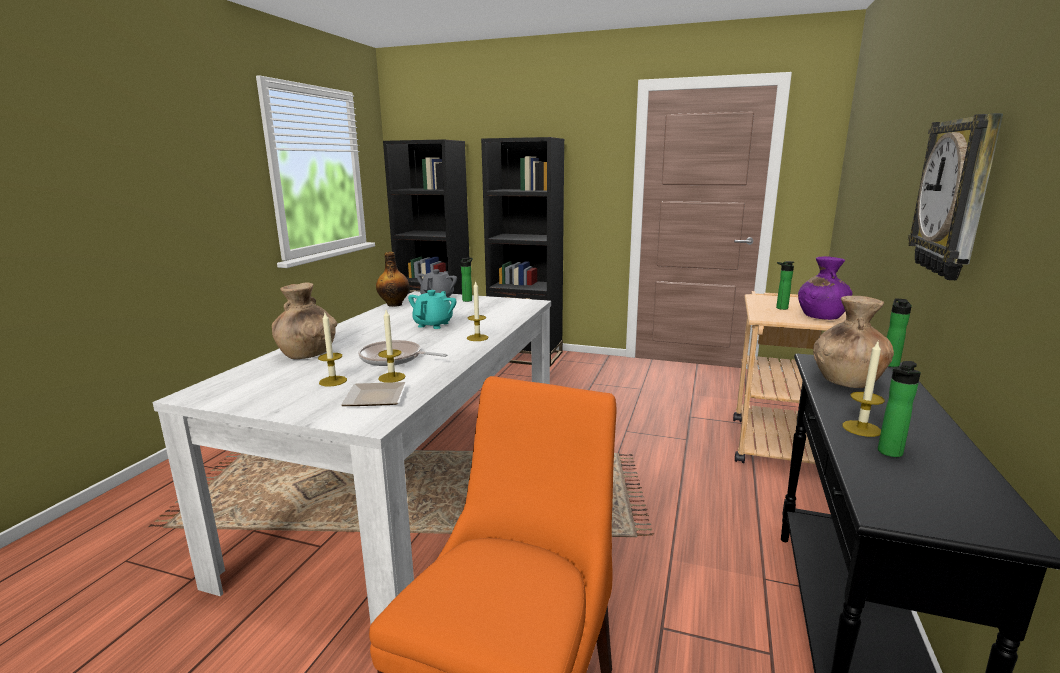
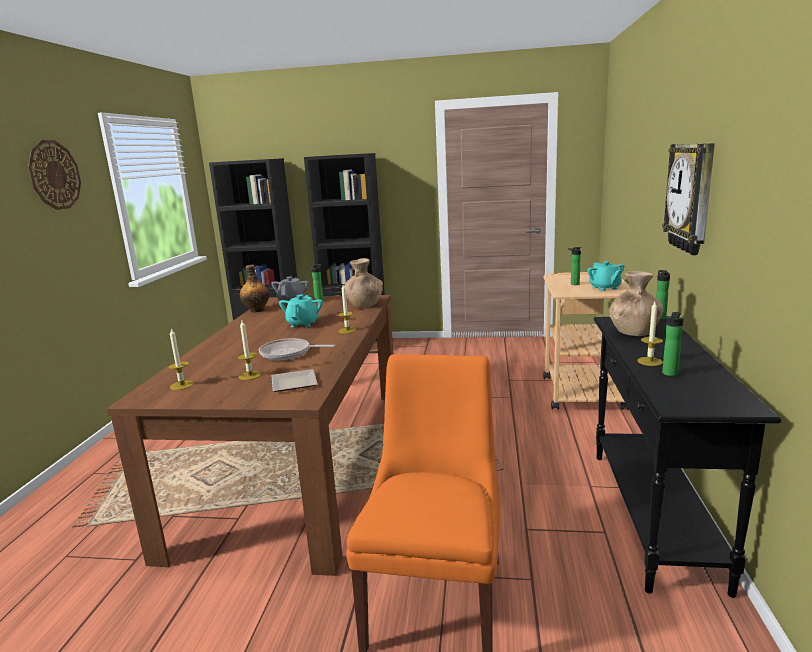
camera: 10 degrees left, 0 degrees up
(193, 137) = (54, 175): none -> wall clock
(307, 354) = (211, 358): brown vase -> brown vase (364, 305)
(392, 377) = (296, 367): candle -> candle (182, 385)
(415, 487) = (300, 463): white dining table -> brown dining table
(820, 317) = (604, 288): purple vase -> turquoise teapot

